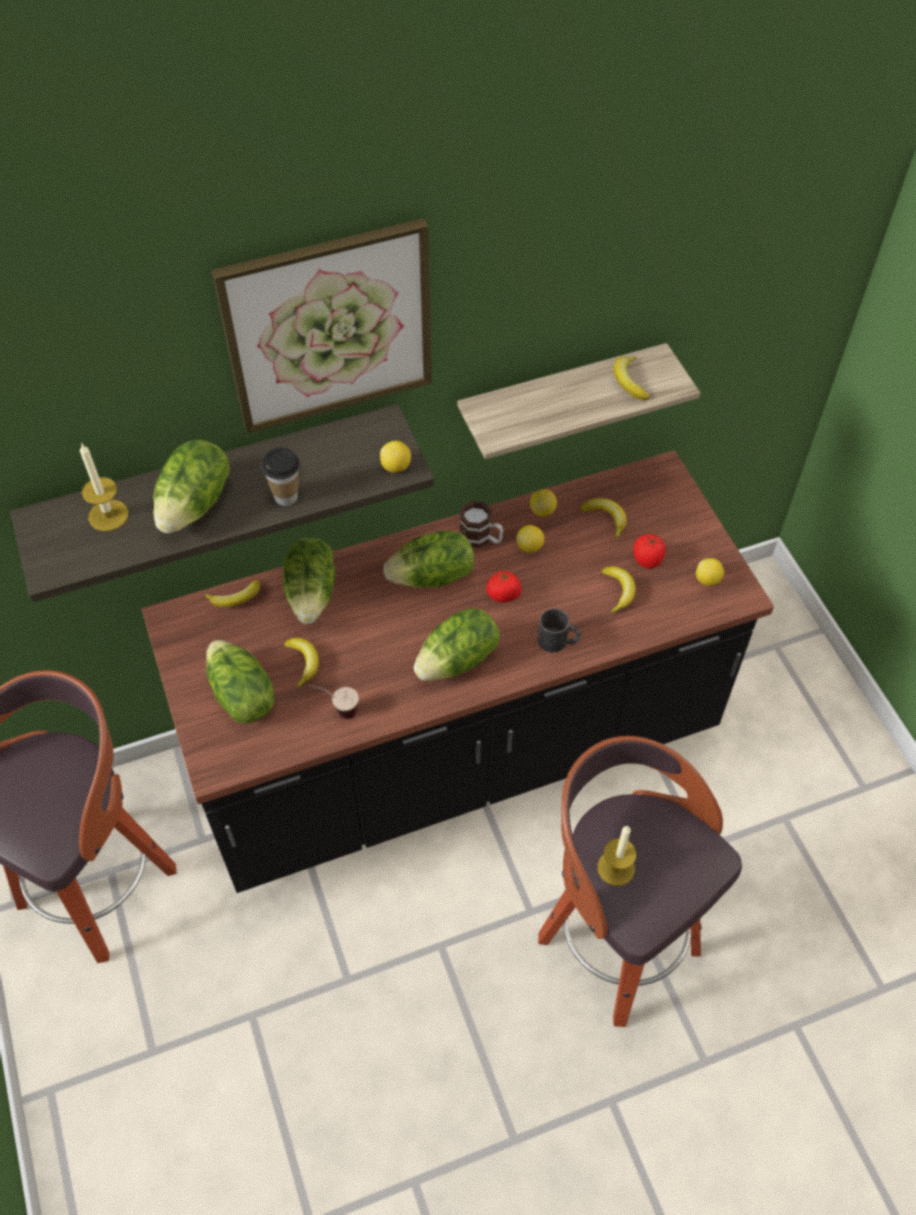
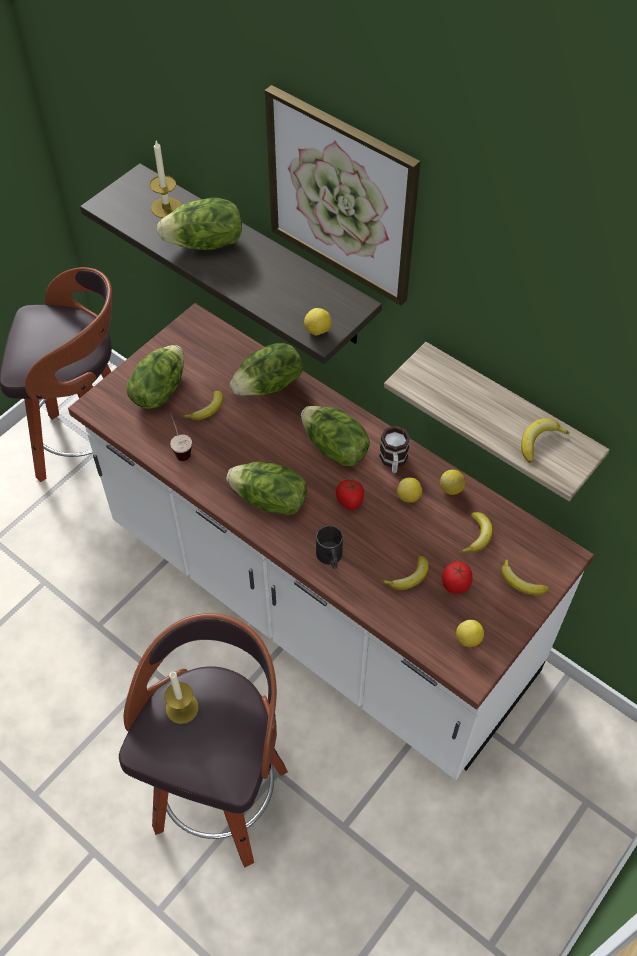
camera: 60 degrees right, 0 degrees up
(235, 598) = (235, 346): banana -> banana (520, 583)
(286, 496) = (245, 285): cup -> none
(457, 750) = (318, 602): black counter -> white counter

